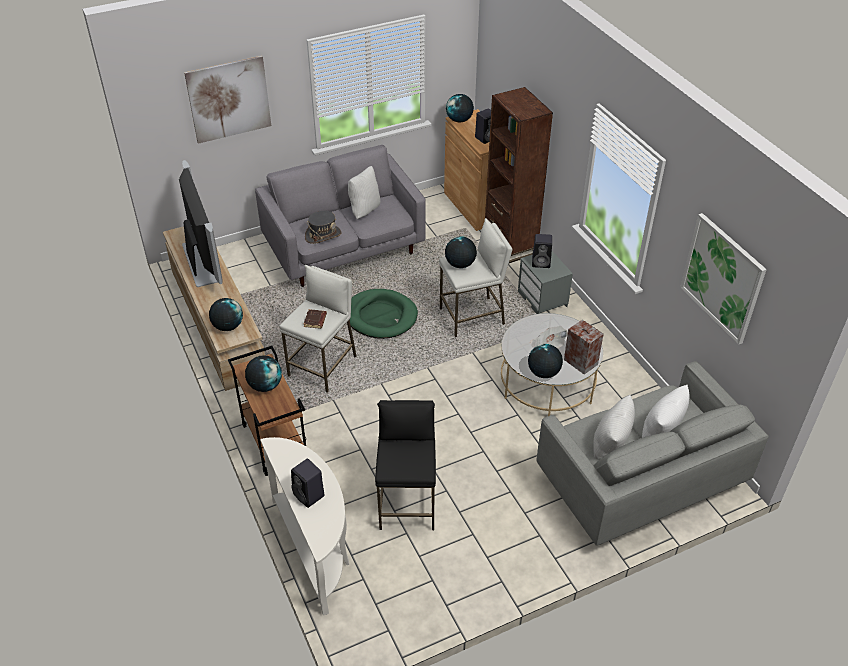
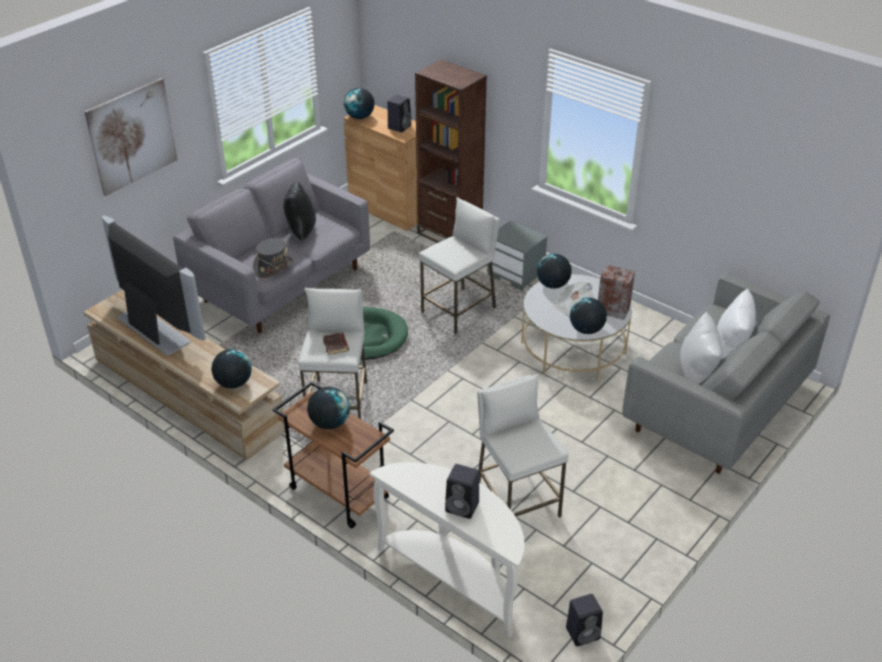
camera: 25 degrees left, 5 degrees down
(364, 210) = (300, 232): white pillow -> black pillow
(407, 502) = (517, 501): black stool -> white stool
(460, 264) = (446, 252): globe -> globe (552, 285)
(541, 262) = (511, 234): black speaker -> black speaker (583, 633)
(722, 278) = (744, 178): picture -> none

